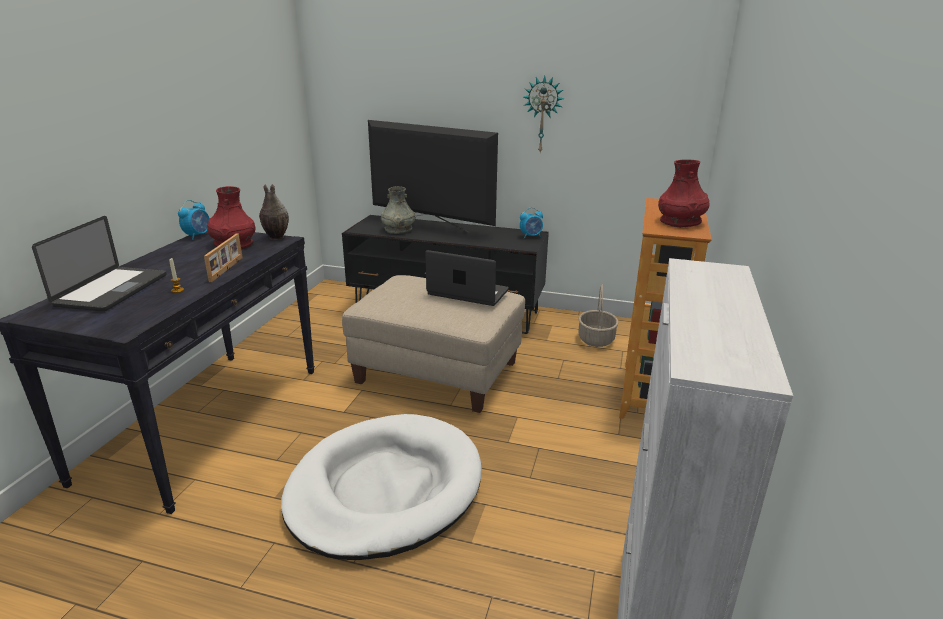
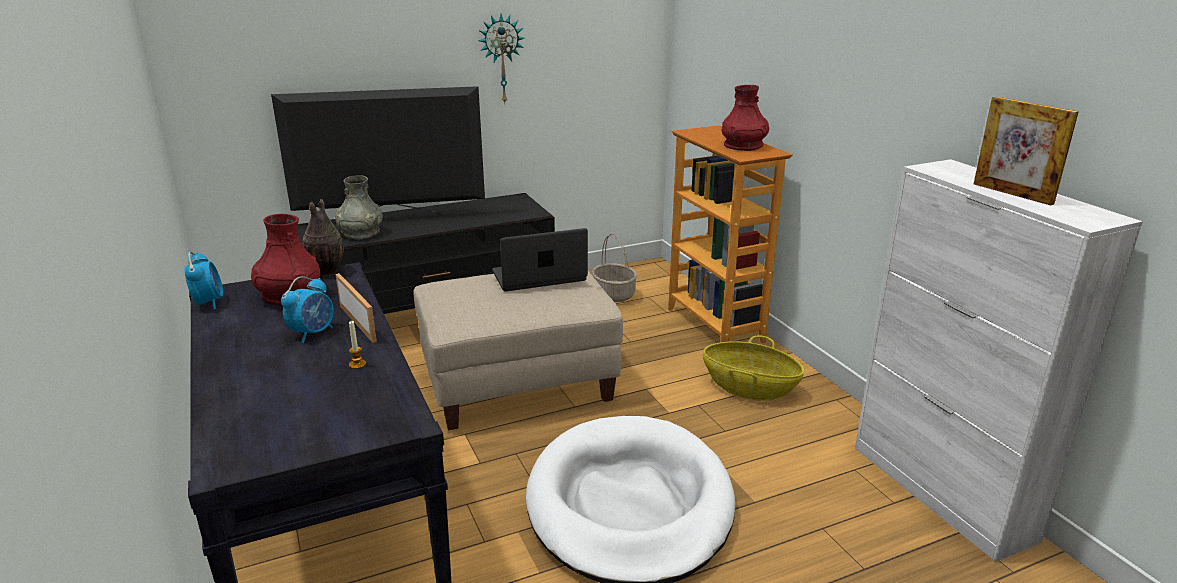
camera: 40 degrees left, 0 degrees up
(112, 290) = (267, 397): laptop -> none
(531, 236) = (518, 202): alarm clock -> alarm clock (313, 333)
(602, 455) = (749, 387): none -> basket
(706, 313) = (1012, 193): none -> picture frame

